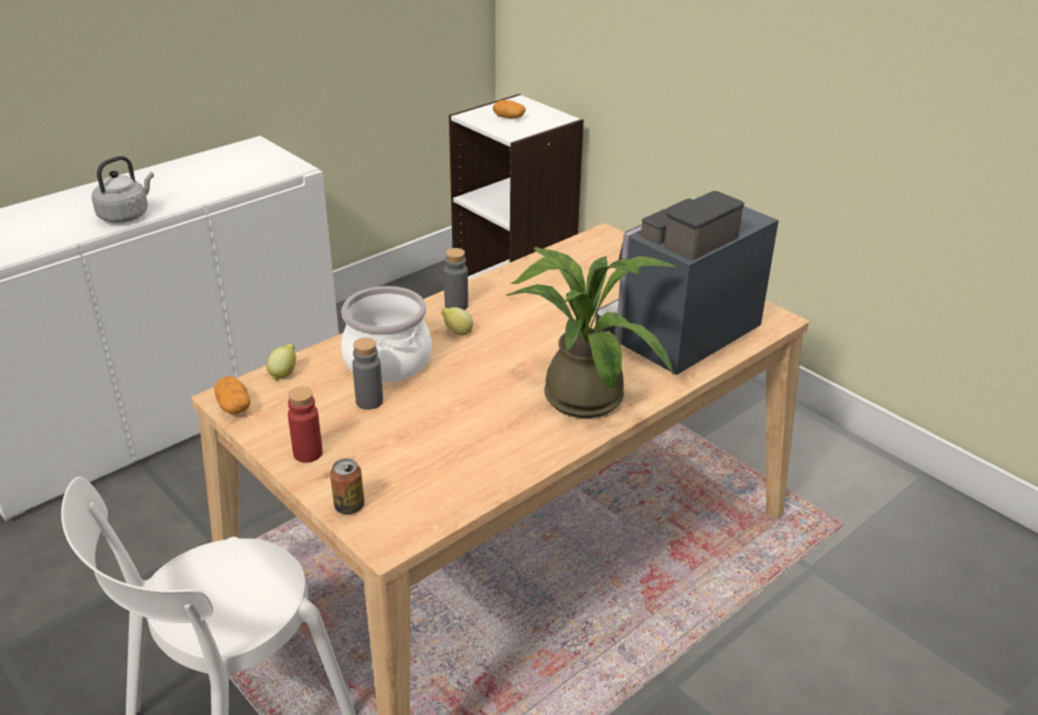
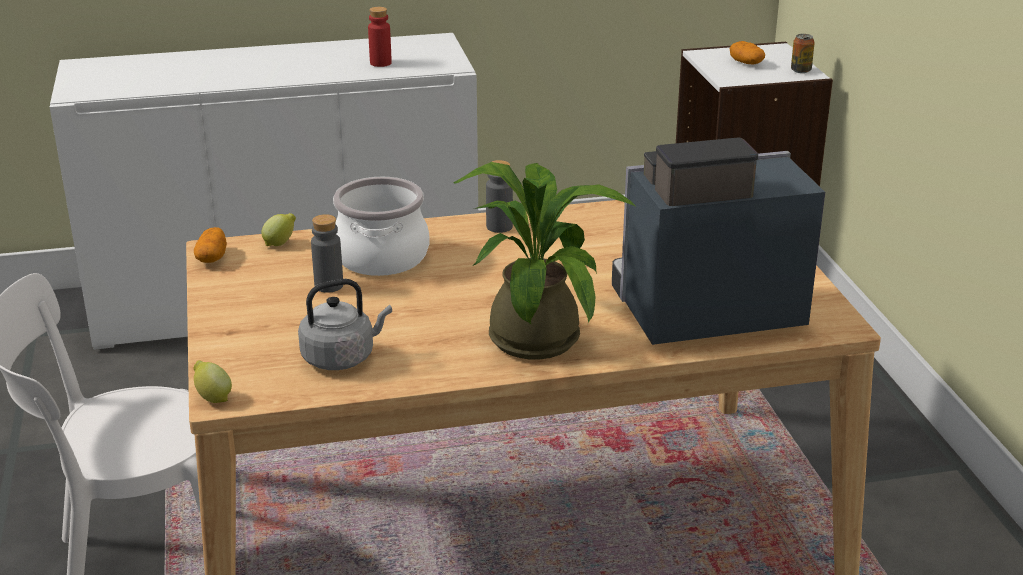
camera: 30 degrees right, 5 degrees down
(126, 215) = (261, 77): grey kettle -> grey kettle (342, 357)
(308, 453) = (232, 311): red bottle -> red bottle (380, 63)
(349, 506) = (221, 362): can -> can (800, 70)
(457, 333) = (473, 250): lemon -> lemon (213, 397)

